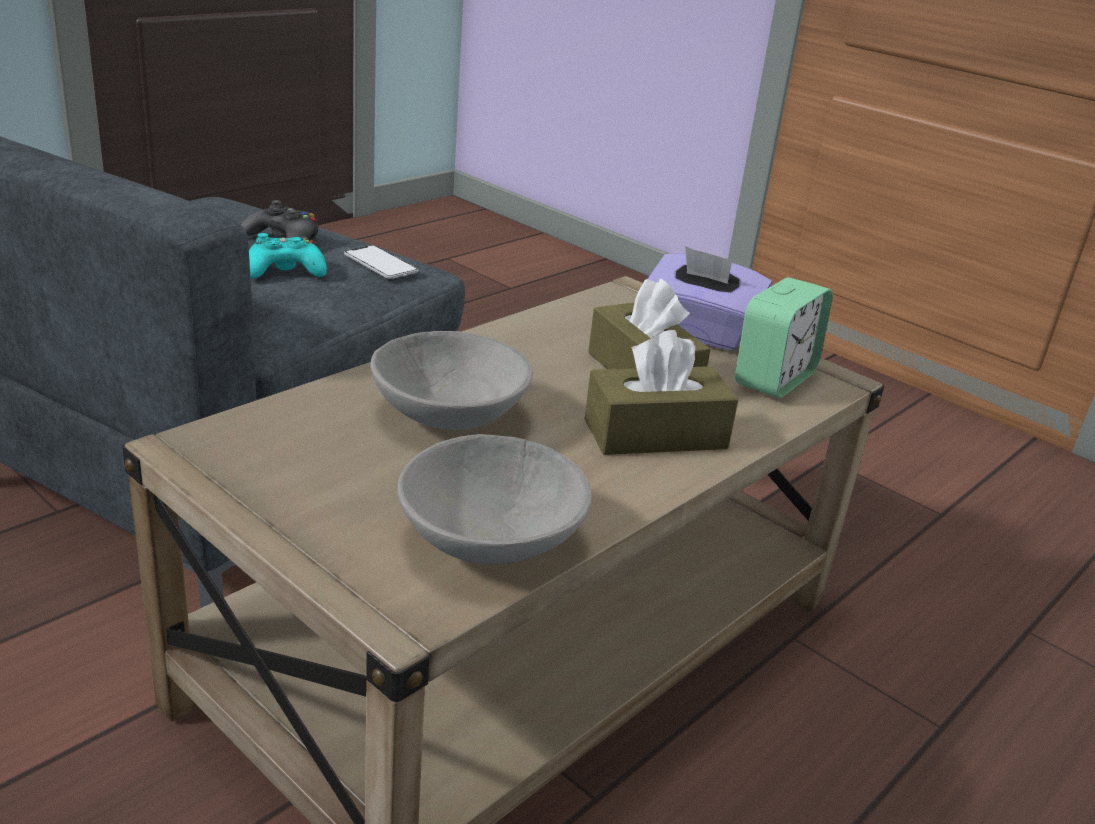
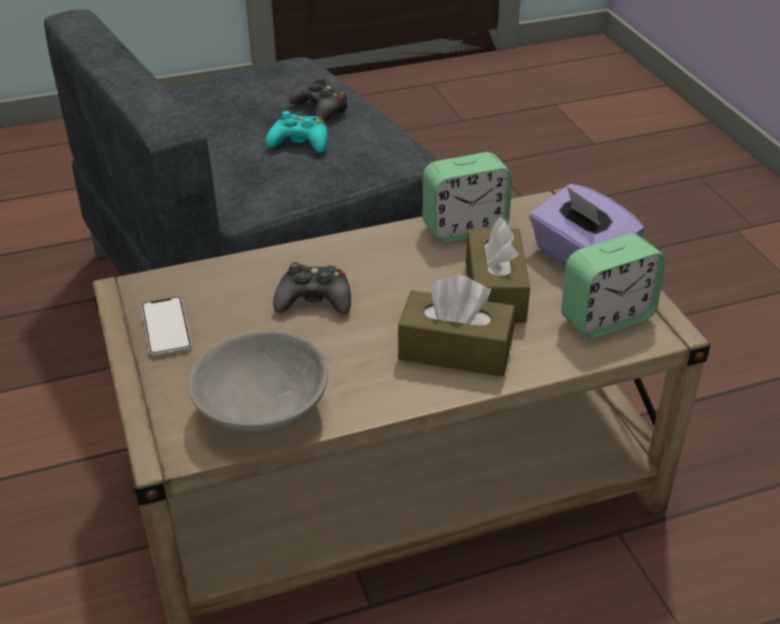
camera: 30 degrees right, 10 degrees up
(380, 264) = (377, 144): phone -> phone (166, 327)
(450, 414) = (314, 300): grey bowl -> black game controller
(556, 323) = (464, 228): none -> alarm clock

